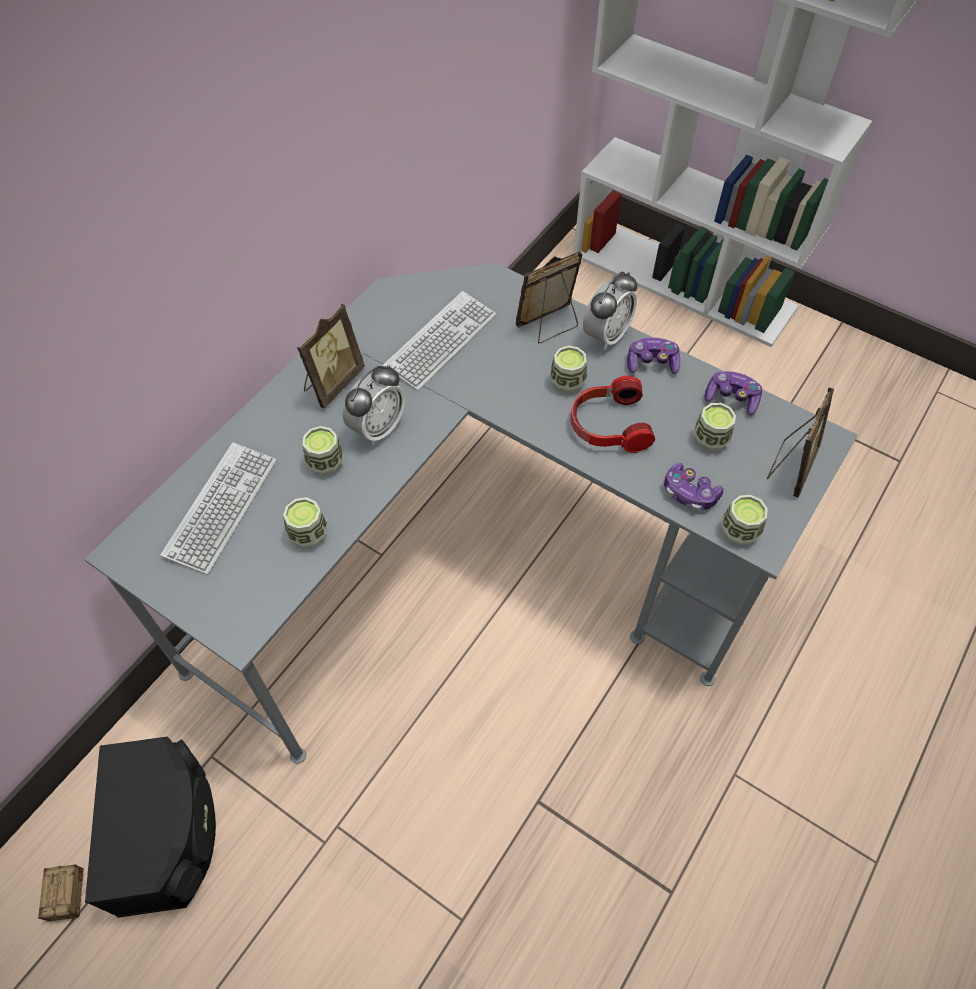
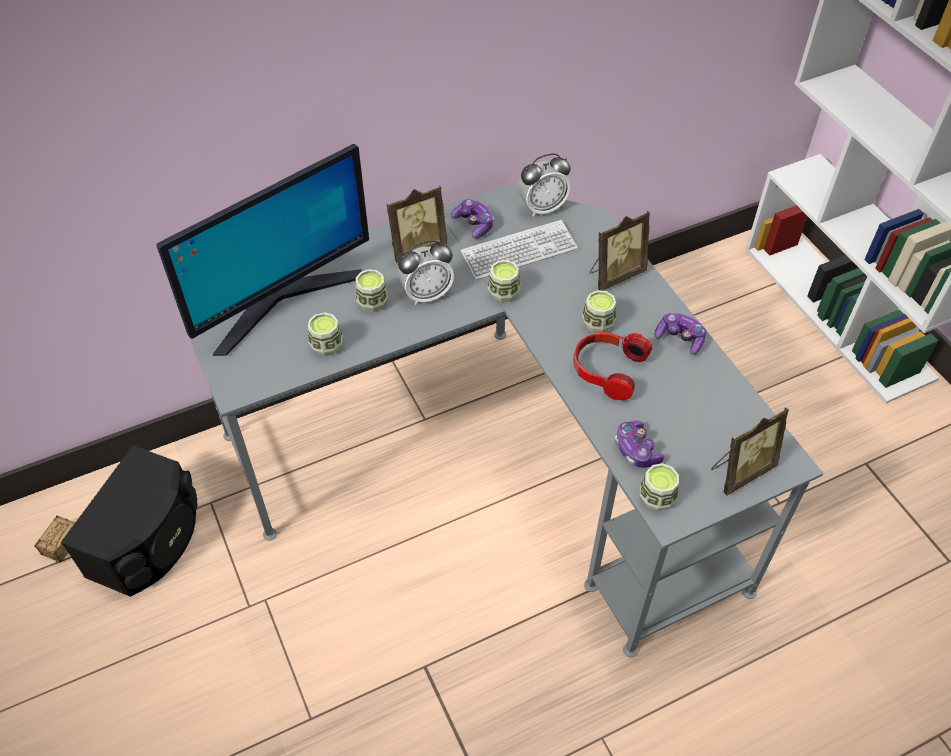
camera: 30 degrees right, 5 degrees down
(221, 508) = (280, 301): keyboard -> monitor
(549, 325) = (615, 274): picture frame -> picture frame turned 150 degrees clockwise
(606, 335) = (657, 301): alarm clock -> alarm clock (542, 208)
(710, 439) = (686, 418): cup -> cup (503, 293)
(731, 398) = (729, 395): game controller -> game controller (474, 224)

